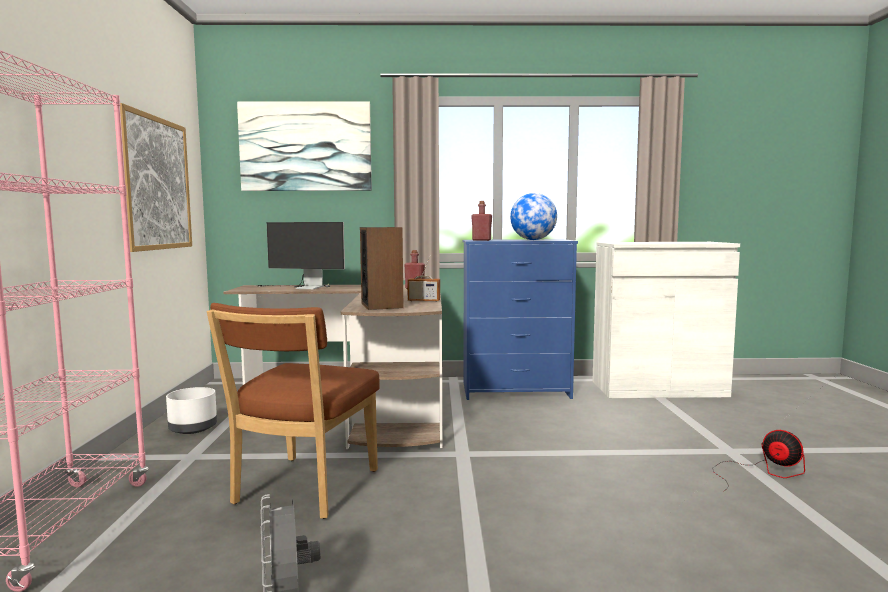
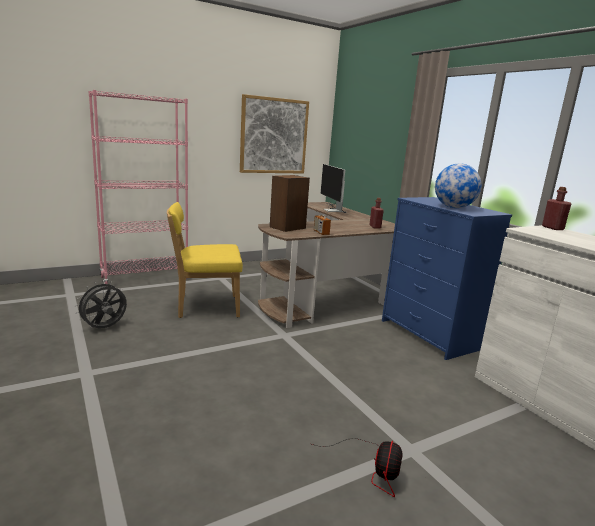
camera: 60 degrees right, 10 degrees up
(193, 428) = (251, 269): white planter -> none
(302, 490) = (204, 307): brown chair -> yellow chair
(306, 147) = (374, 112): picture -> none
(481, 240) = (416, 199): red bottle -> red bottle (552, 228)

